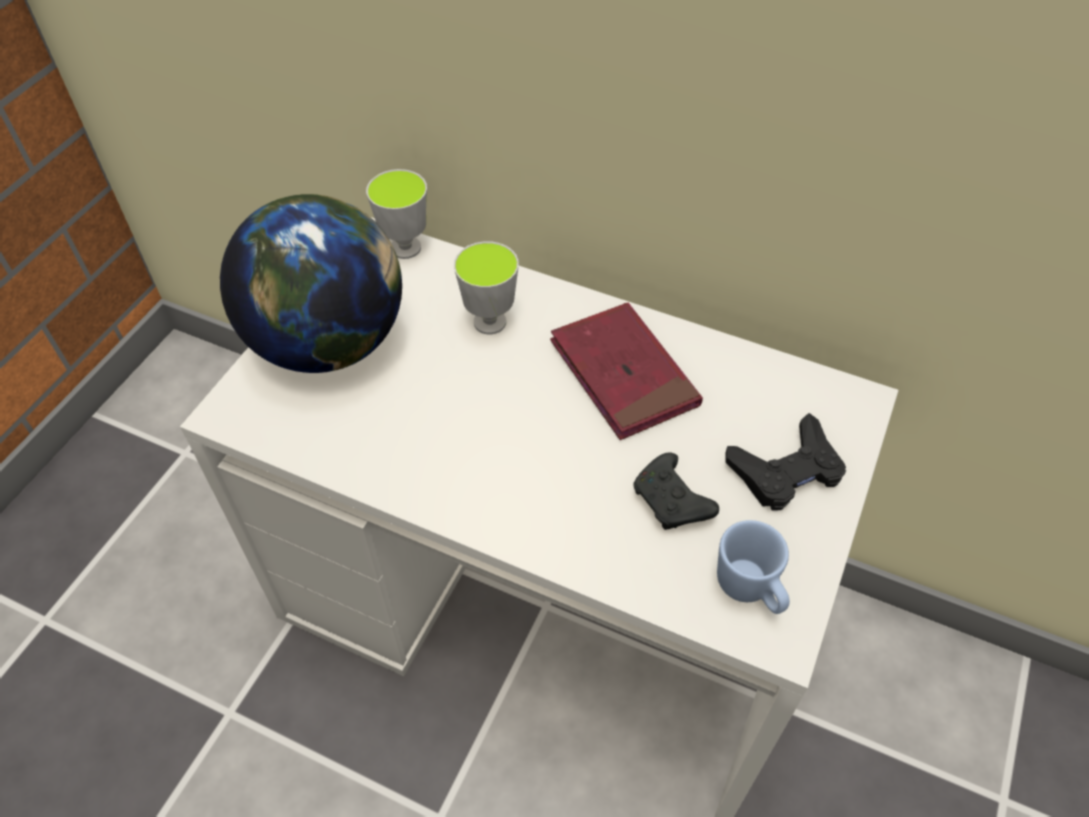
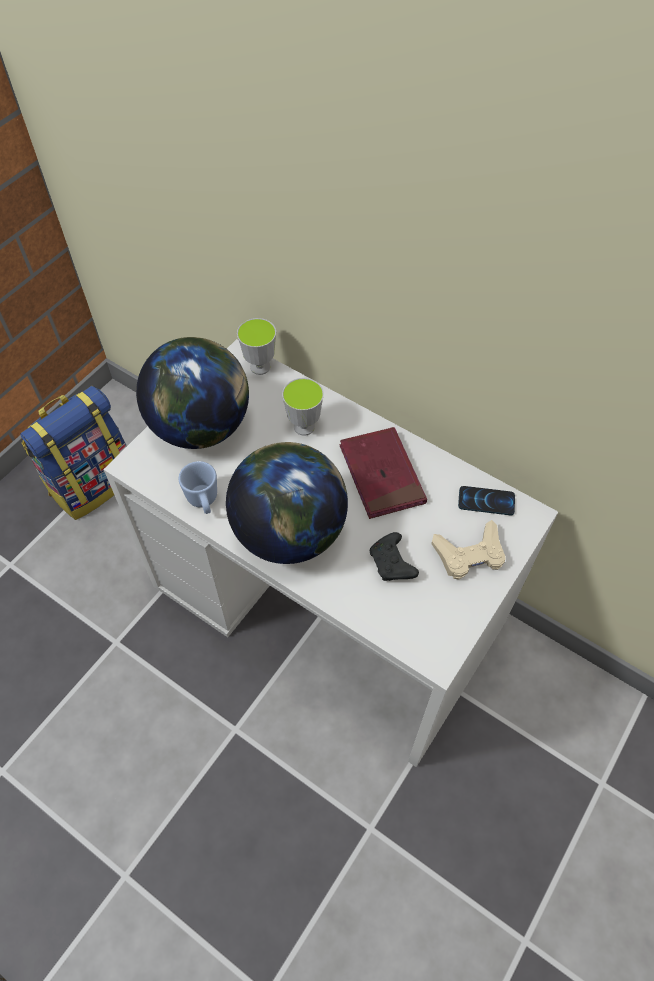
camera: 10 degrees right, 5 degrees up
(164, 478) = (93, 483): none -> backpack
(499, 478) = (289, 532): none -> globe
(750, 590) = (427, 626): blue mug -> blue mug (204, 501)
(786, 470) = (469, 554): black game controller -> beige game controller
(789, 390) = (486, 501): none -> phone

